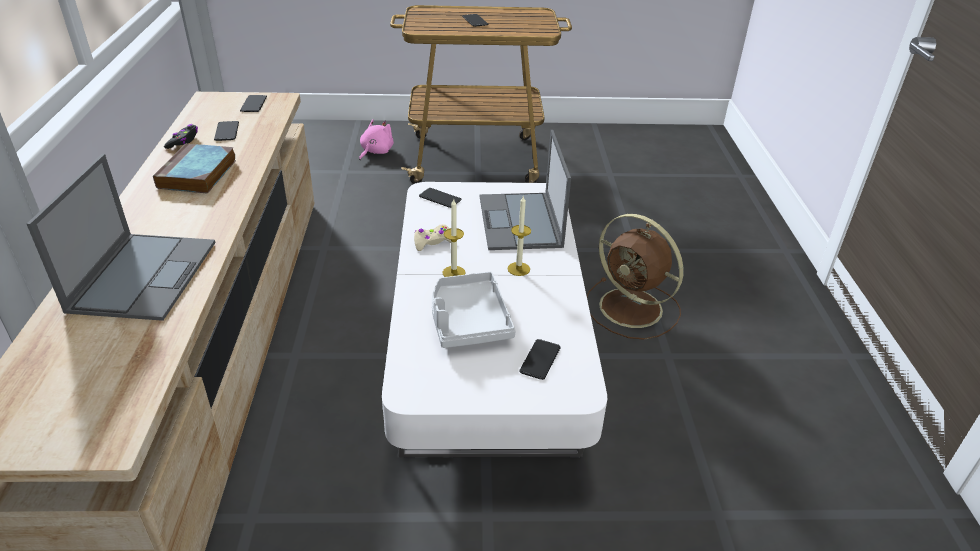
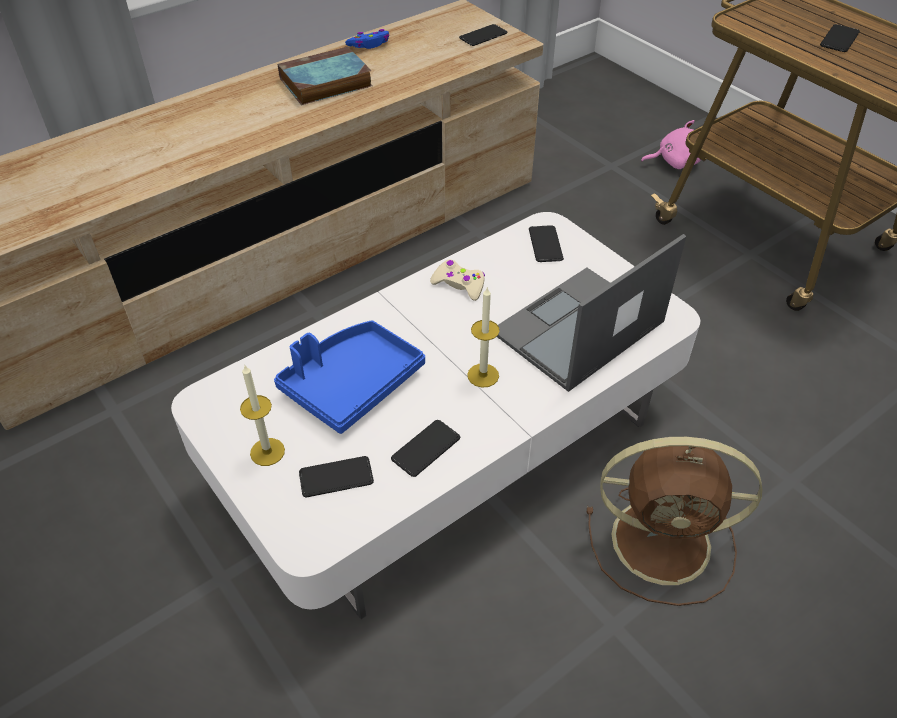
camera: 55 degrees right, 10 degrees up
(144, 275) = (152, 149): laptop -> none
(183, 141) = (369, 44): black game controller -> blue game controller
(227, 131) = (414, 53): phone -> phone (426, 448)
(454, 272) = (422, 329): candle -> candle (267, 452)
(468, 320) = (351, 384): grey tray -> blue tray
(633, 309) = (665, 541): brown fan -> brown fan turned 90 degrees counterclockwise

